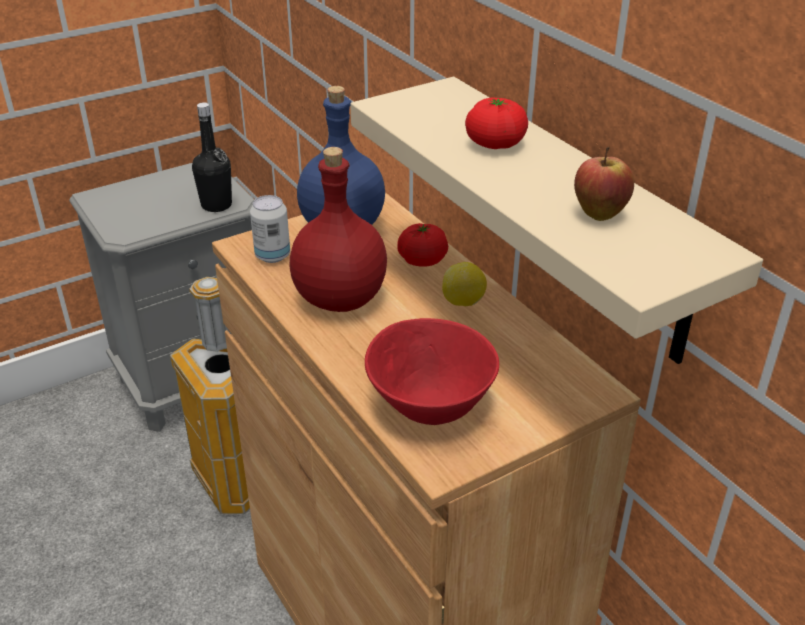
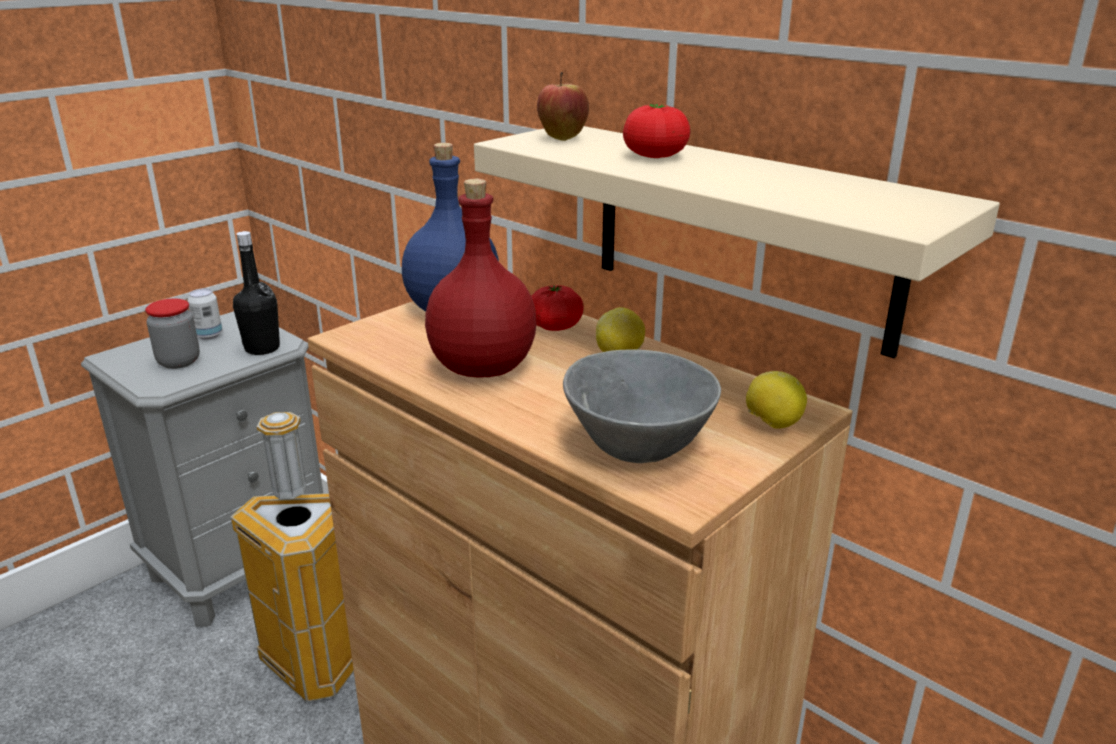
camera: 15 degrees left, 10 degrees down
(145, 210) = (179, 361): none -> jar
(272, 256) = (386, 341): can -> can (209, 335)
(427, 408) = (636, 449): red bowl -> grey bowl
(557, 403) = (772, 424): none -> lemon
(599, 214) = (810, 188): apple -> apple (562, 138)

